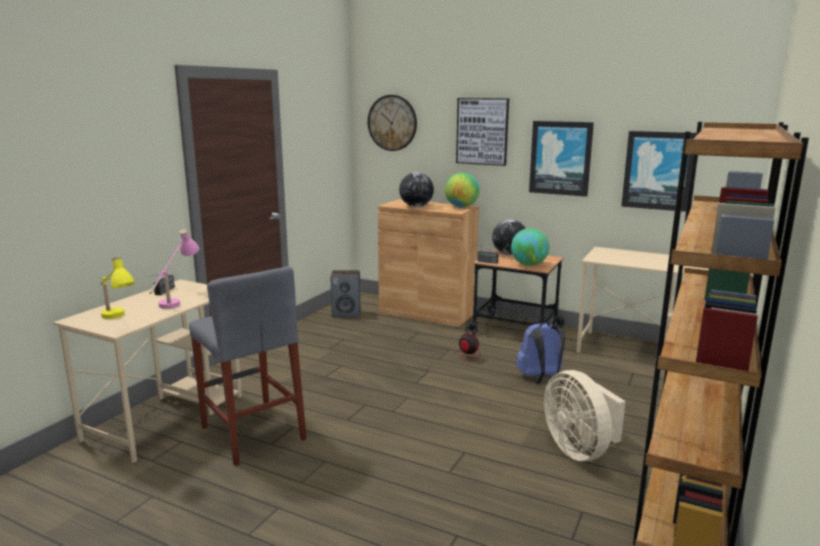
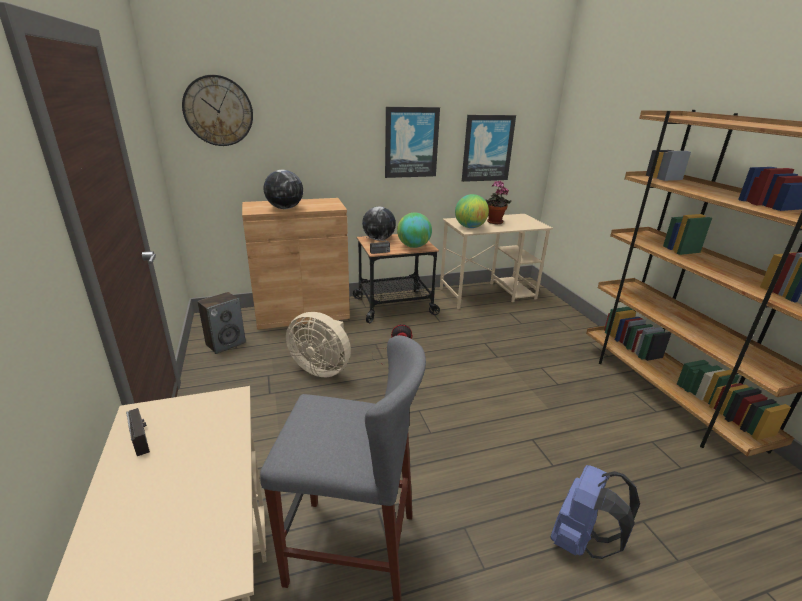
camera: 45 degrees left, 10 degrees up
(117, 319) = (173, 548): yellow table lamp -> none
(176, 300) = (199, 448): pink table lamp -> none
(461, 207) = (327, 201): globe -> globe (470, 227)
(482, 131) = (333, 118): picture -> none
(540, 379) = (473, 343): blue backpack -> blue backpack (581, 541)
(579, 450) = (579, 392): beige fan -> beige fan (322, 368)
(646, 259) = (494, 222): none -> potted plant

